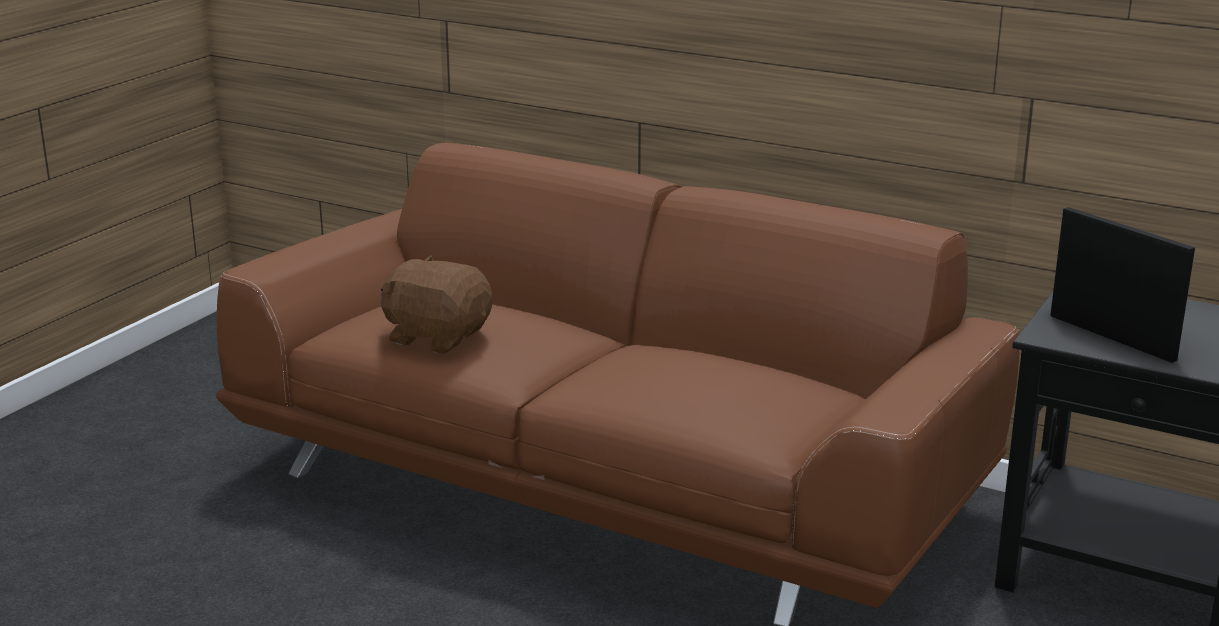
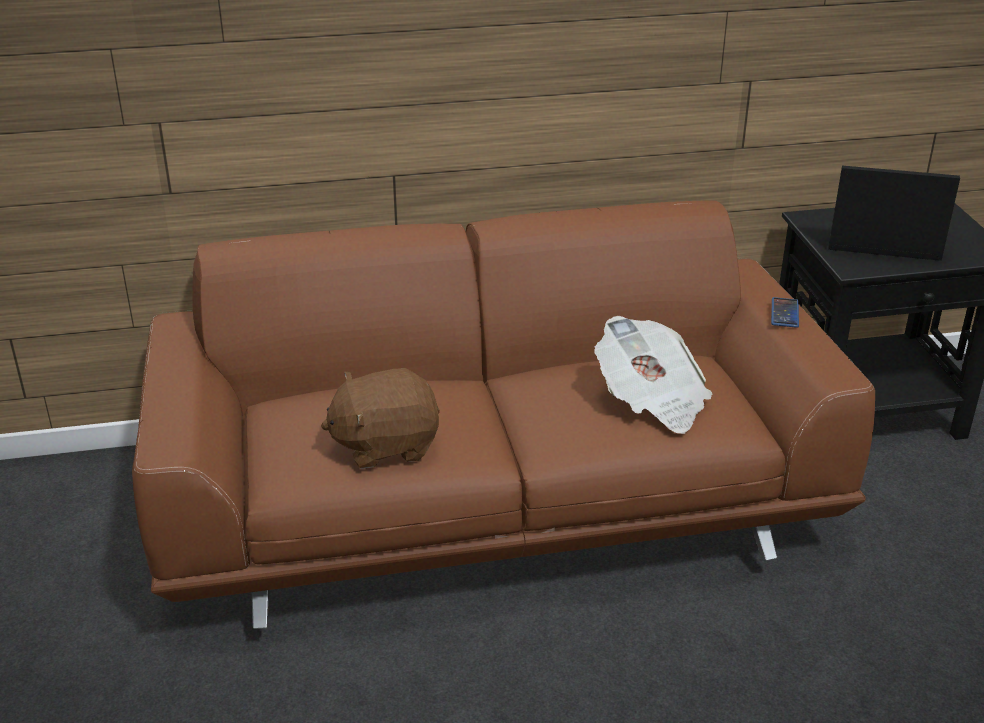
camera: 40 degrees left, 10 degrees up
(708, 389) = (652, 400): none -> newspaper
(935, 361) = (784, 313): none -> phone

